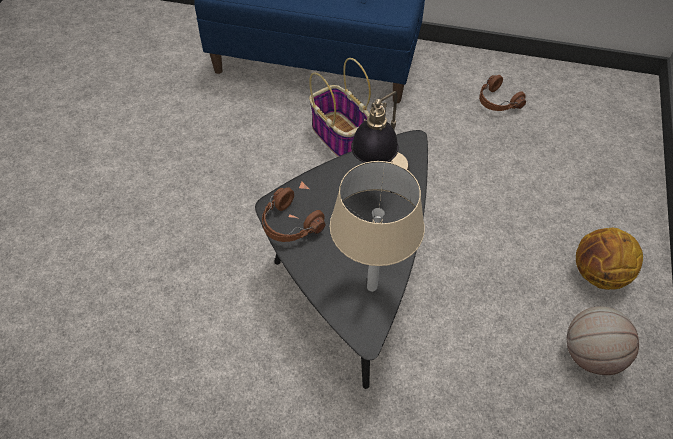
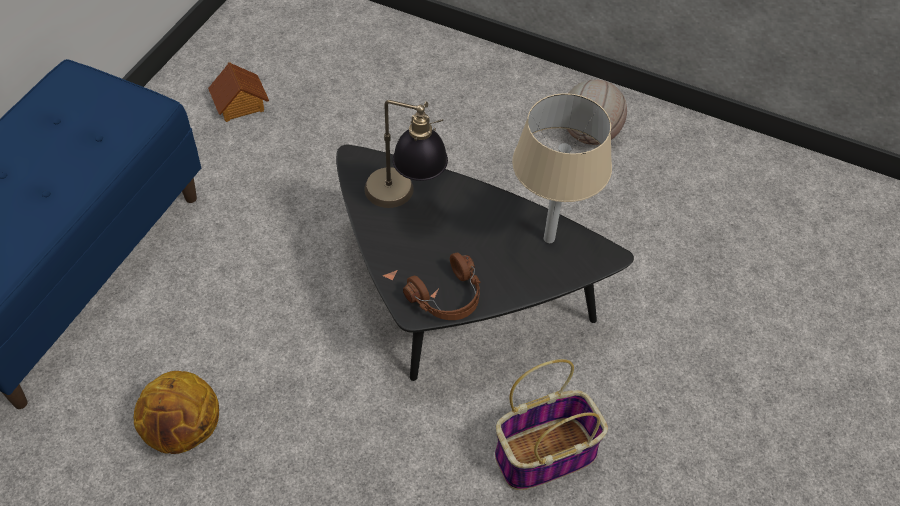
camera: 80 degrees left, 0 degrees up
(340, 137) = (231, 272): basket -> basket (546, 453)
(497, 102) = (240, 104): brown headphones -> toy house
(599, 275) = (504, 99): basketball -> basketball (184, 431)

